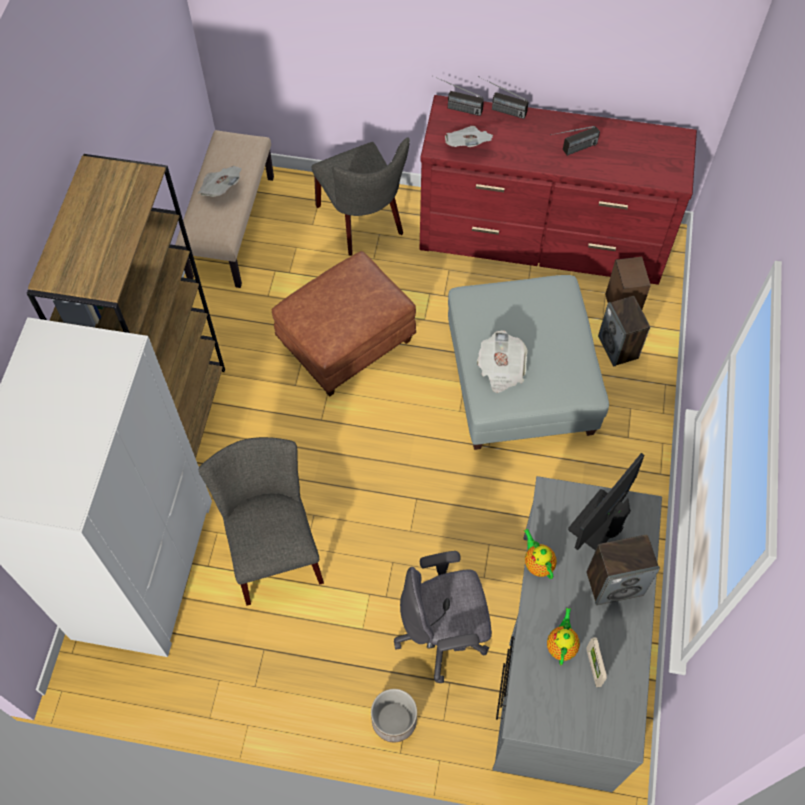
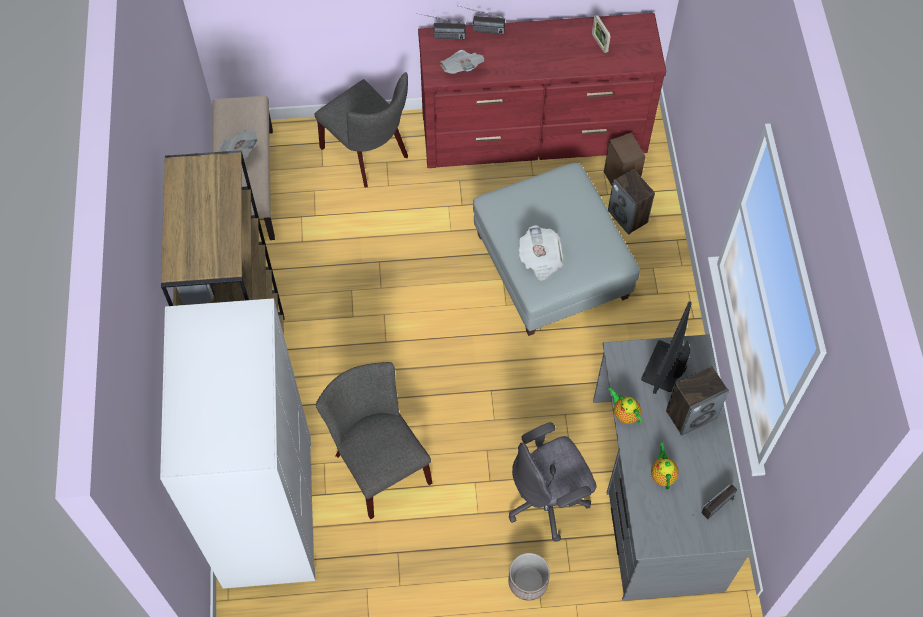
camera: 15 degrees left, 0 degrees up
(346, 341) = (387, 266): brown ottoman -> none
(572, 150) = (553, 54): radio -> radio (711, 511)
(593, 667) = (692, 486): picture frame -> picture frame (599, 43)

